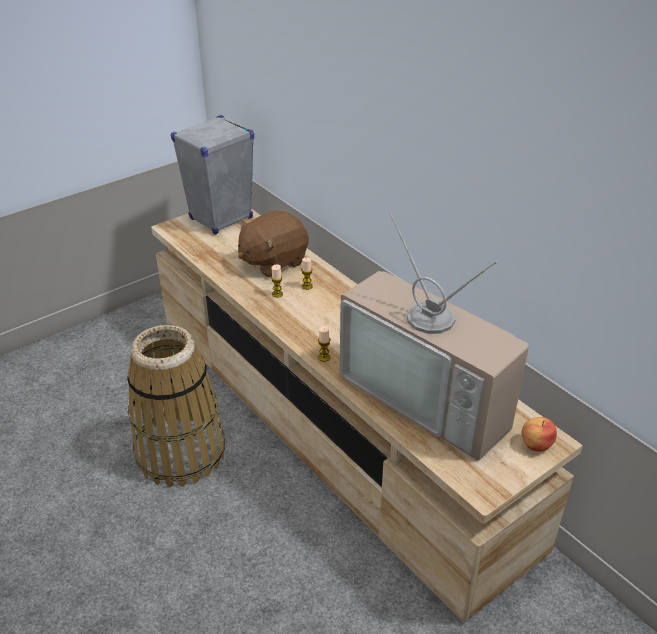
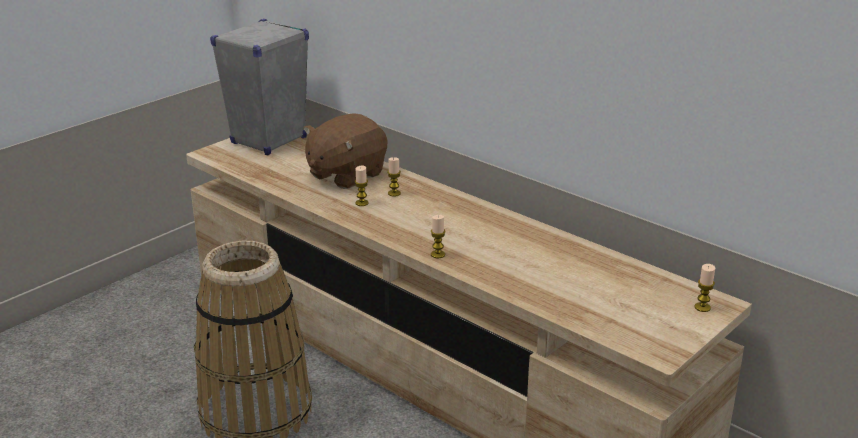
camera: 10 degrees left, 10 degrees down
(431, 395) = (572, 276): television -> none
(536, 444) = (702, 307): apple -> candle

